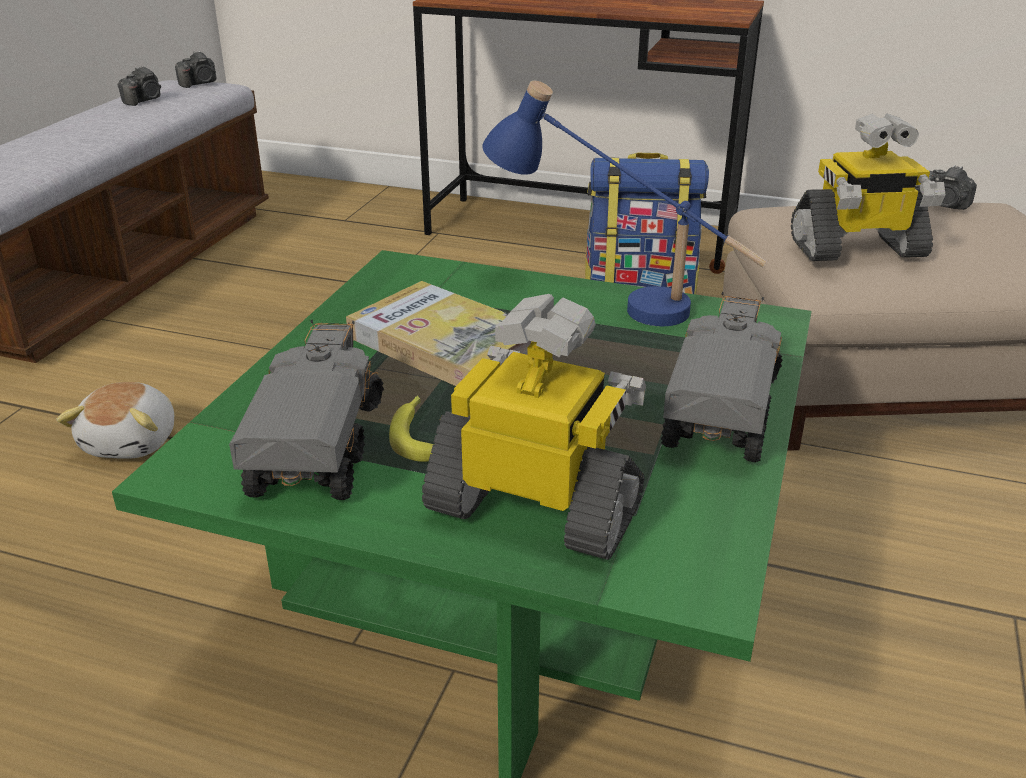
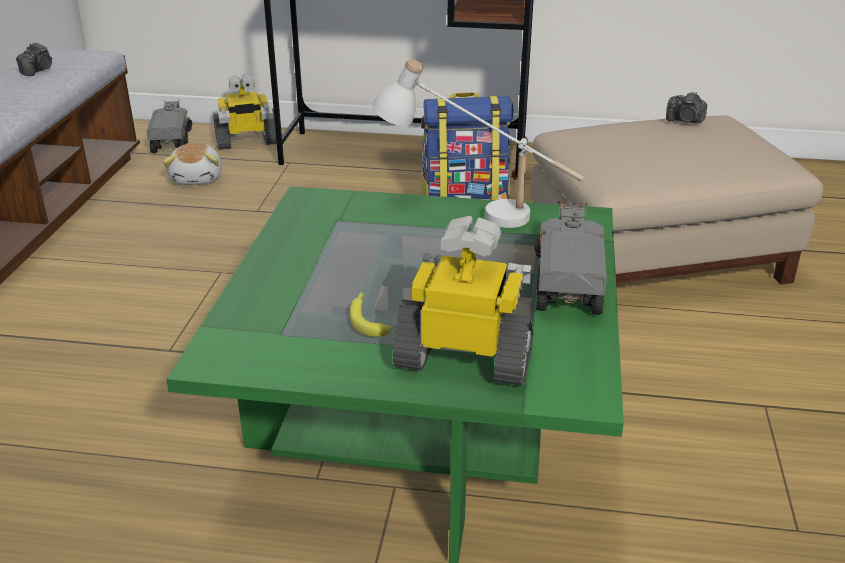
camera: 10 degrees left, 0 degrees up
(133, 442) = (94, 352): plush toy -> plush toy (198, 178)
(200, 83) = (79, 52): camera -> none
(317, 447) = (301, 334): toy truck -> toy truck (171, 141)
(444, 342) = (362, 252): book -> none
(614, 302) = (474, 212): blue table lamp -> white table lamp
(857, 249) = (632, 159): toy robot -> toy robot (246, 142)

